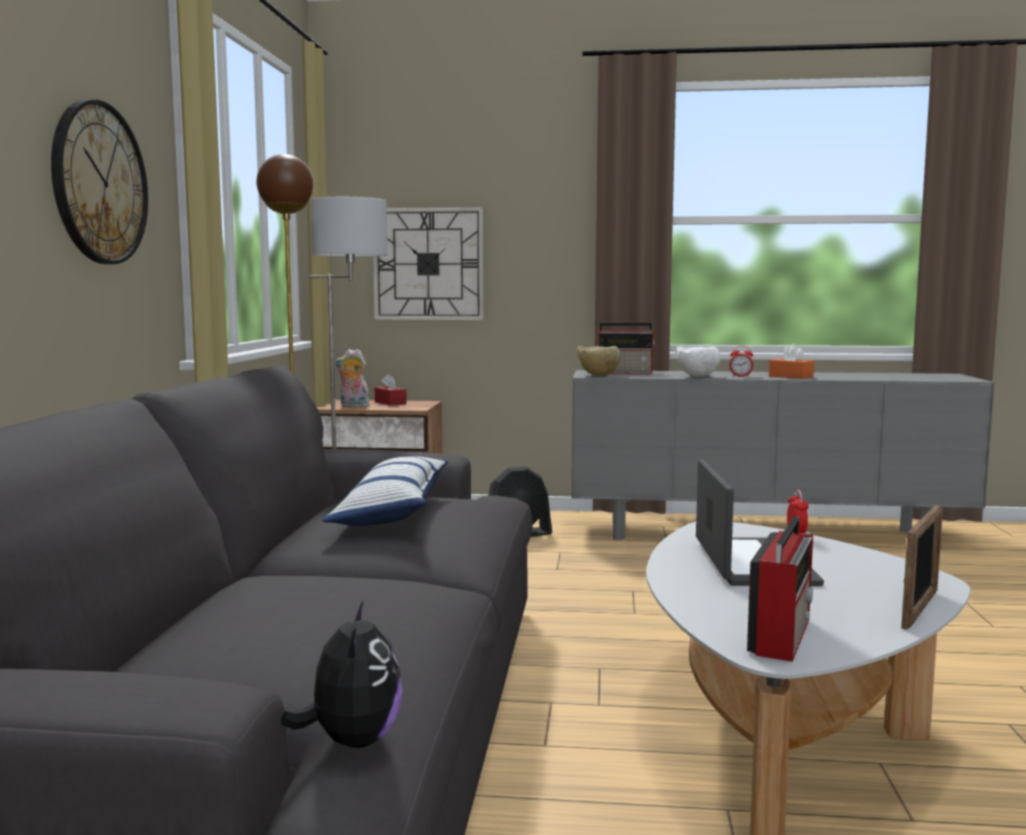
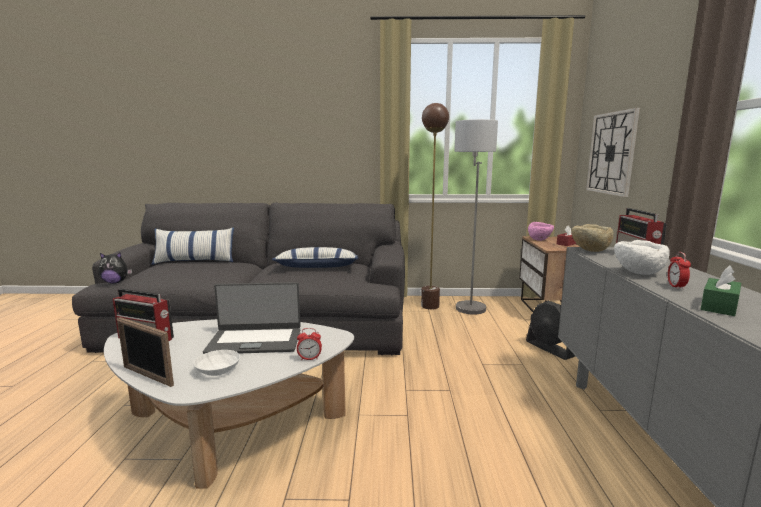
camera: 85 degrees right, 5 degrees up
(99, 183) = (337, 131): wall clock -> none
(180, 631) = (195, 261): none -> pillow
(353, 406) = (540, 240): plush toy -> pink bowl
(790, 377) = (719, 306): orange tissue box -> green tissue box
(865, 573) = (218, 370): none -> white bowl

